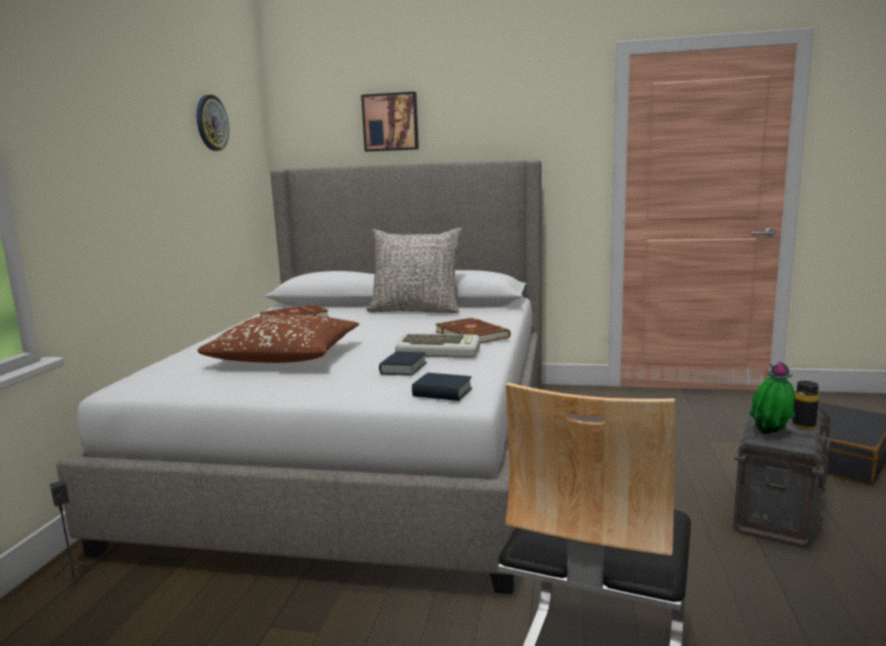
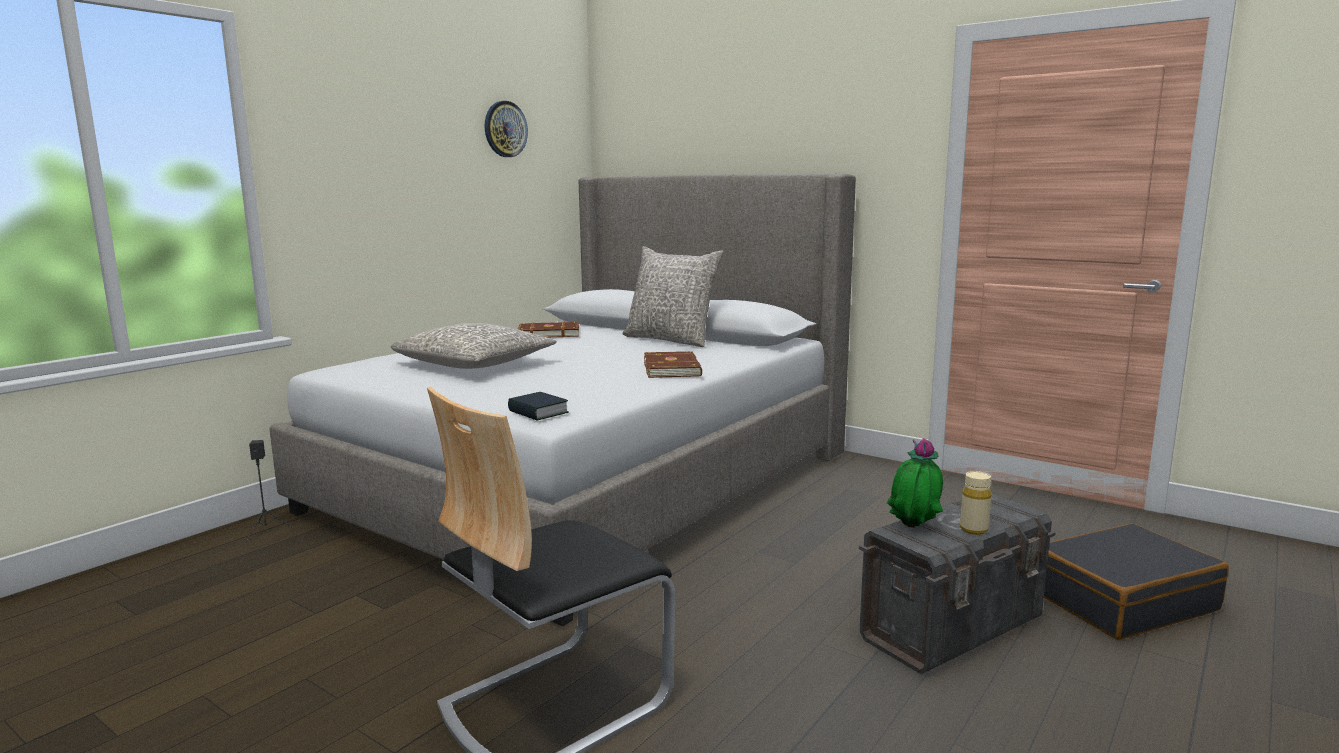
camera: 25 degrees right, 0 degrees up
(286, 356) = (476, 364): brown pillow -> grey pillow
(391, 122) = (703, 127): picture -> none
(403, 369) = (549, 388): book -> none
(439, 352) = (608, 380): keyboard -> none
(803, 426) = (973, 529): black bottle -> beige bottle

